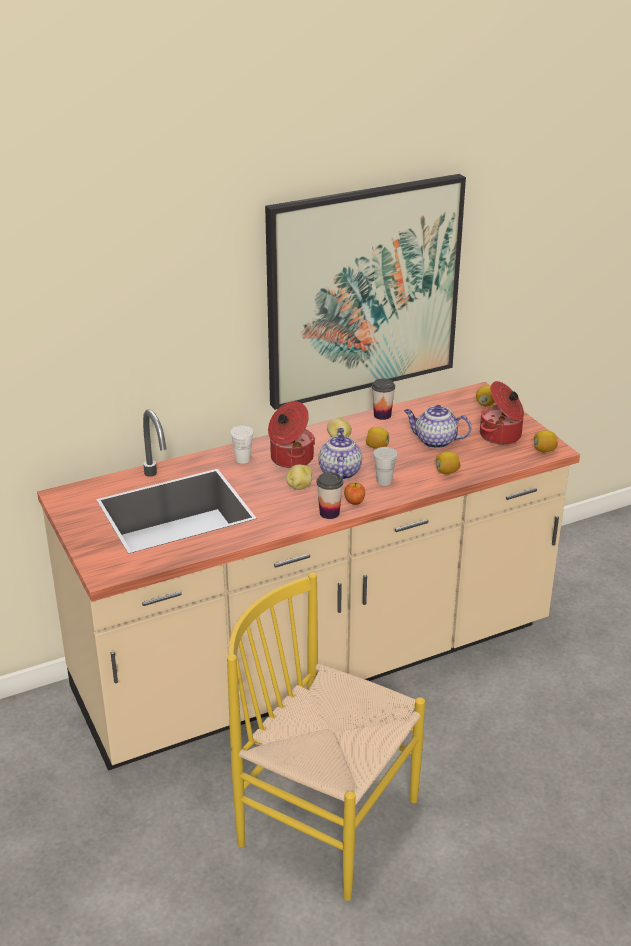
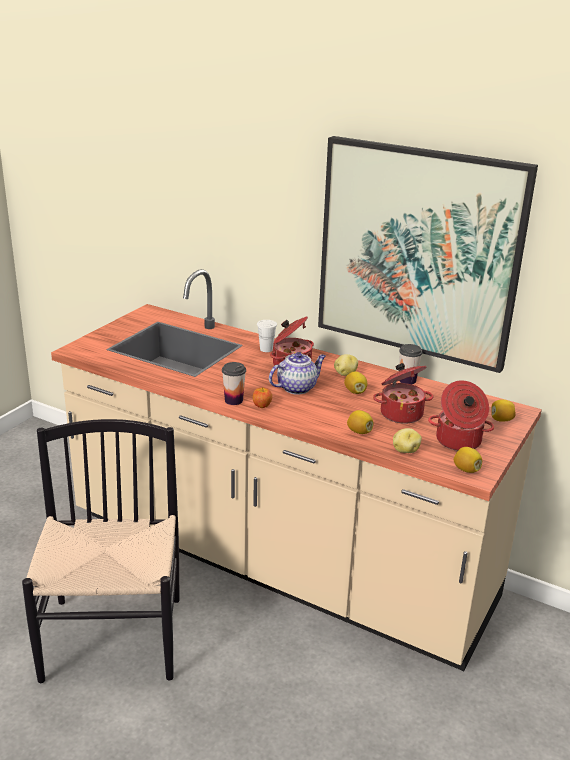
camera: 55 degrees right, 5 degrees down
(299, 486) = (256, 379): potato -> potato (405, 450)
(322, 819) = (114, 633): yellow chair -> black chair
(384, 481) = (307, 409): white cup -> none
(435, 441) = (401, 413): teapot -> cooking pot

